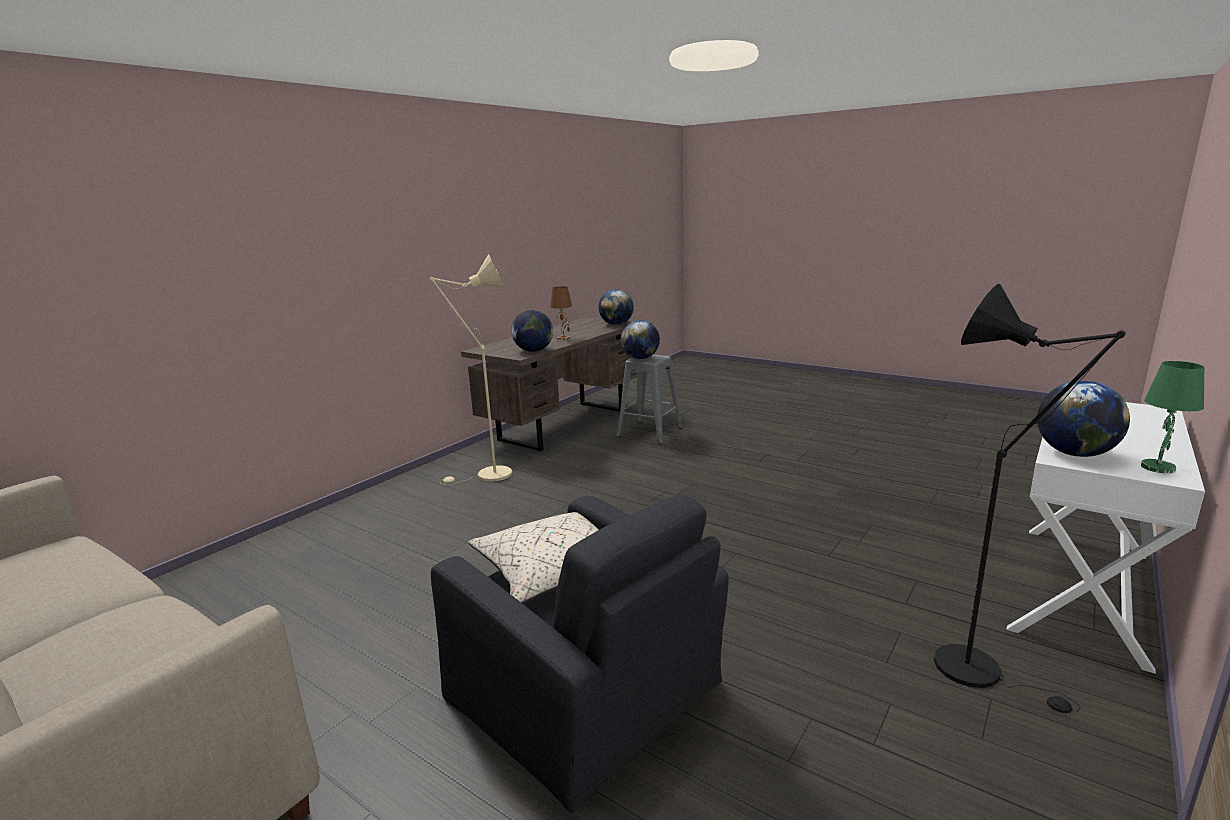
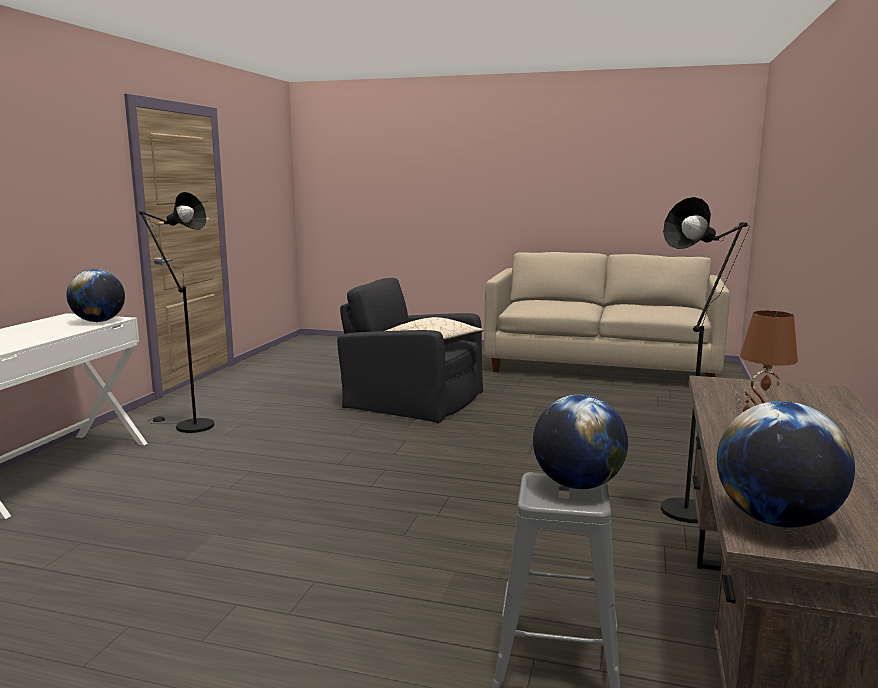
camera: 160 degrees right, 5 degrees down
(488, 476) = (690, 508): beige floor lamp -> black floor lamp
(533, 351) = (721, 393): globe -> none
(1157, 467) = (62, 319): green table lamp -> none

